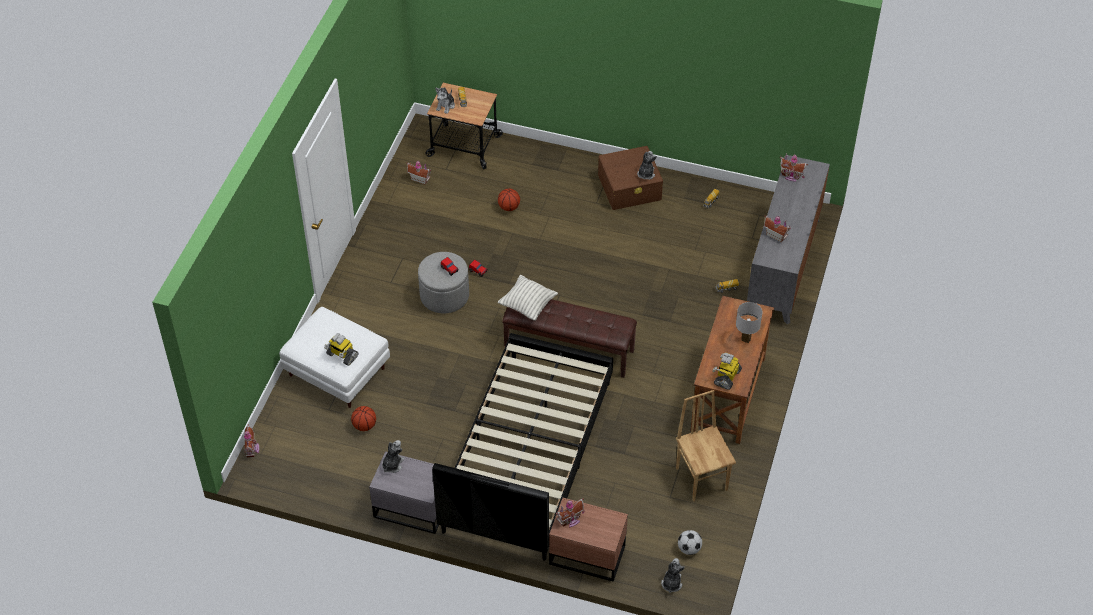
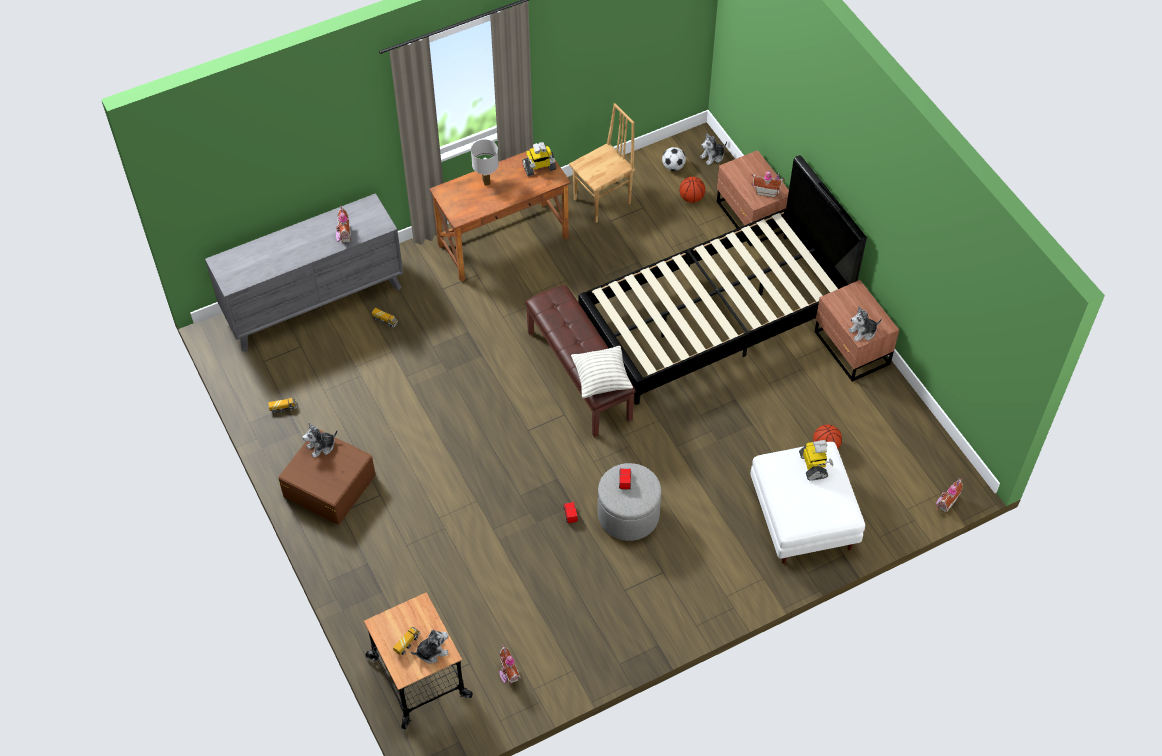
camera: 135 degrees left, 5 degrees up
(411, 507) = (851, 349): grey nightstand -> brown nightstand
(509, 207) = (463, 560): basketball -> basketball (691, 198)
(702, 478) = (603, 201): brown chair -> brown chair turned 150 degrees counterclockwise
(791, 176) = (252, 273): toy house -> none

